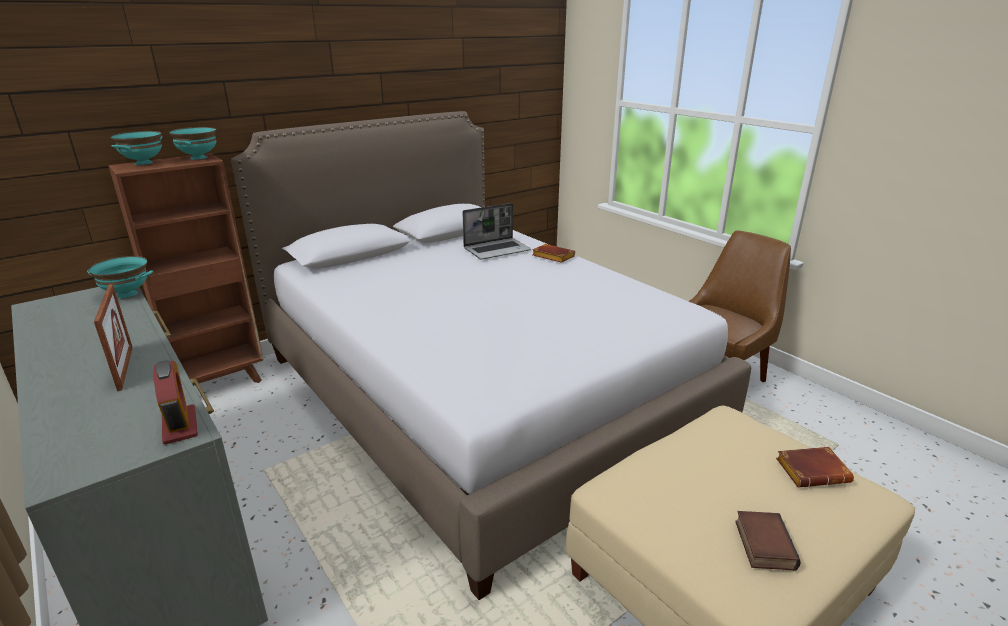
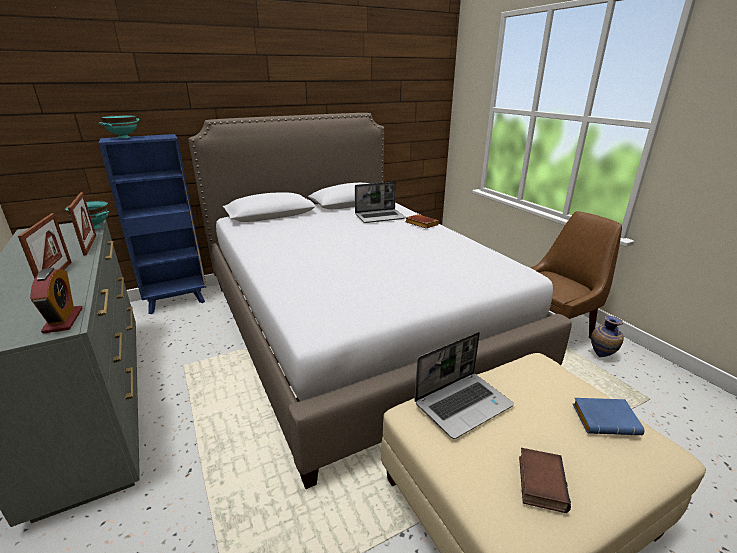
camera: 10 degrees right, 0 degrees up
(141, 320) = (90, 245): none -> picture frame
(199, 158) = (163, 136): turquoise bowl -> none
(221, 383) = (177, 301): brown bookcase -> blue bookcase
(661, 473) = (463, 404): none -> laptop
(779, 401) = (602, 356): none -> vase
(812, 471) = (606, 419): brown book -> blue book

